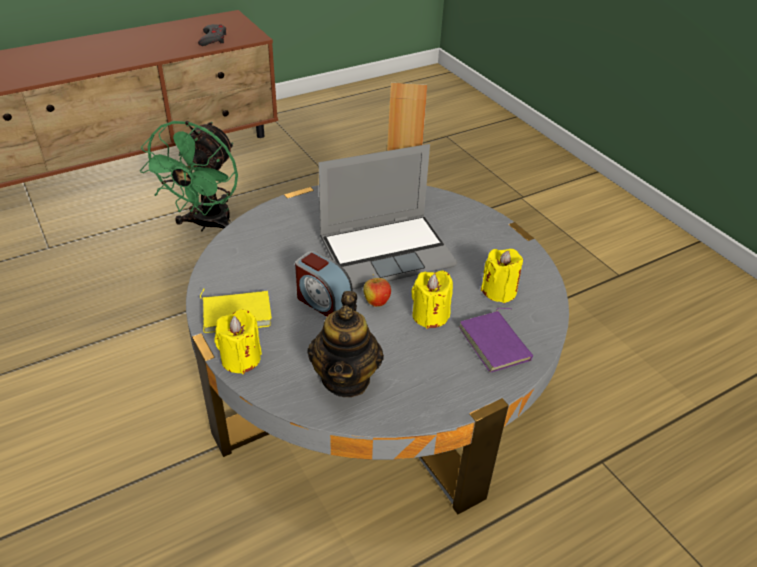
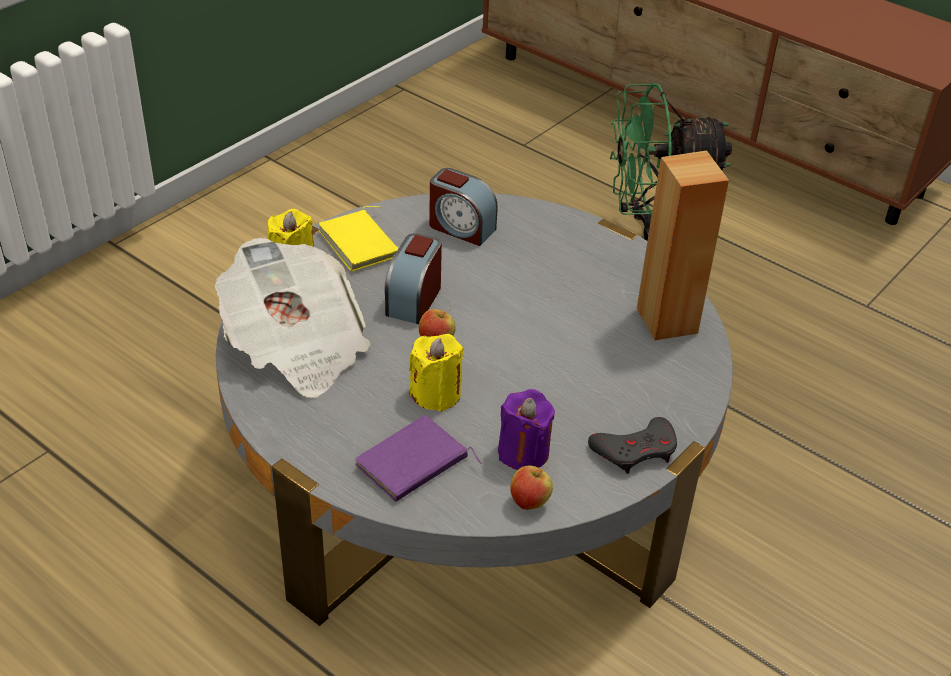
camera: 70 degrees right, 0 degrees up
(213, 39) = (881, 46): grey game controller -> grey game controller (635, 450)
(252, 257) = (461, 228): none -> alarm clock
(346, 378) = (296, 347): teapot -> newspaper
(387, 251) = (542, 331): laptop -> none
(499, 291) = (523, 452): yellow candle -> purple candle
(543, 300) = (530, 502): none -> apple

